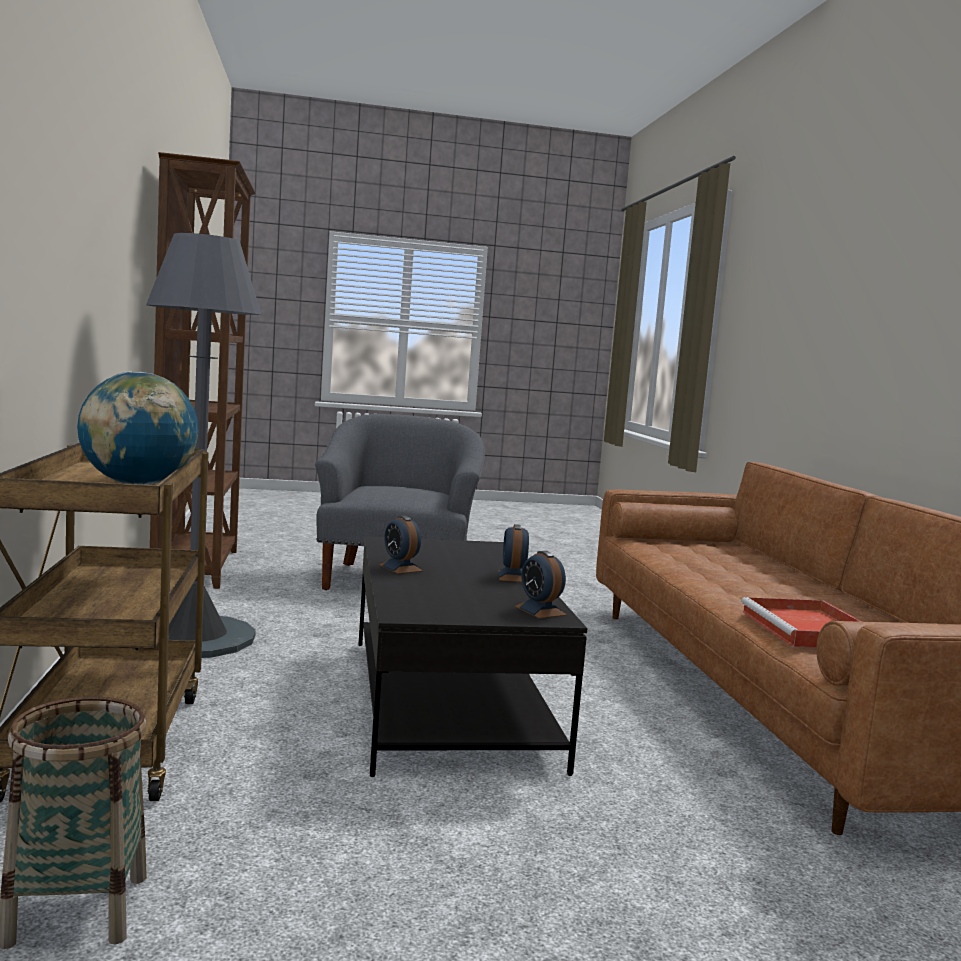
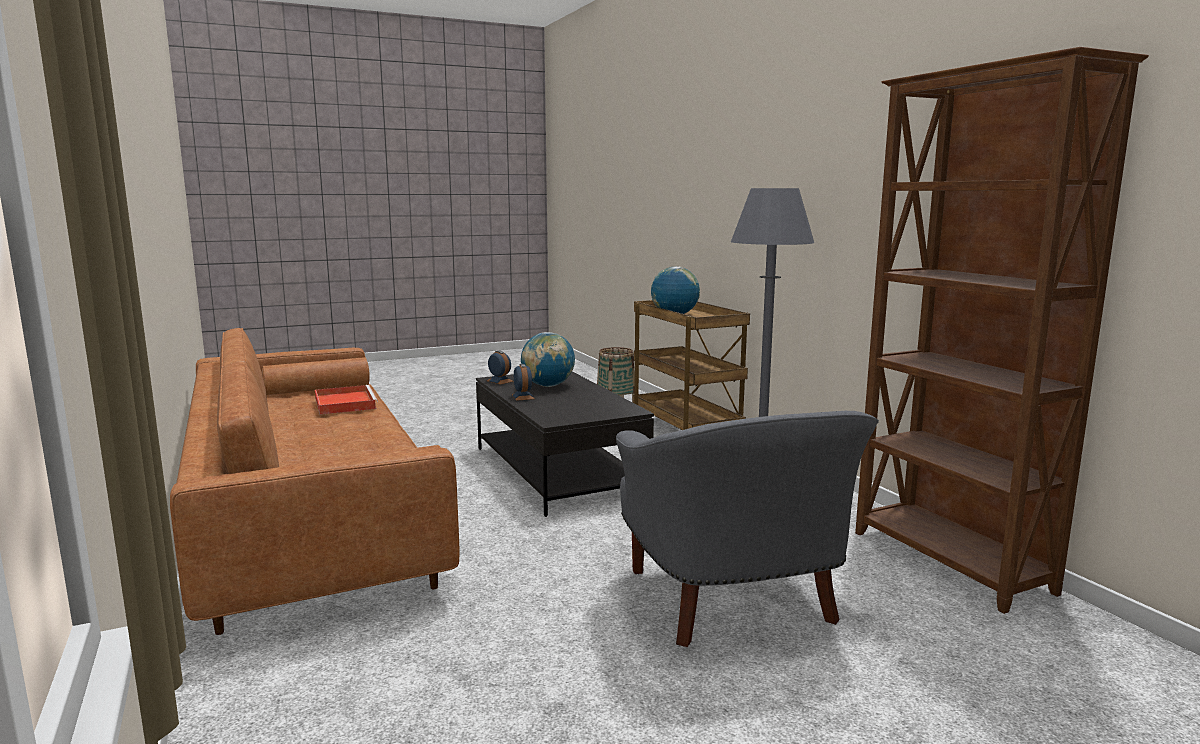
camera: 165 degrees right, 5 degrees up
(400, 568) = (592, 392): alarm clock -> none
(458, 588) = (548, 386): none -> globe

